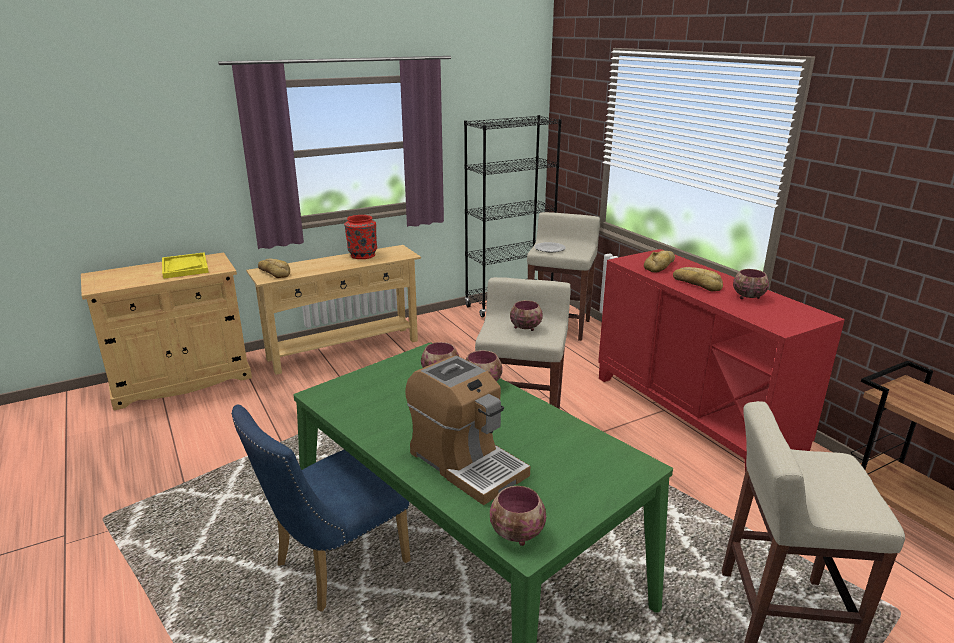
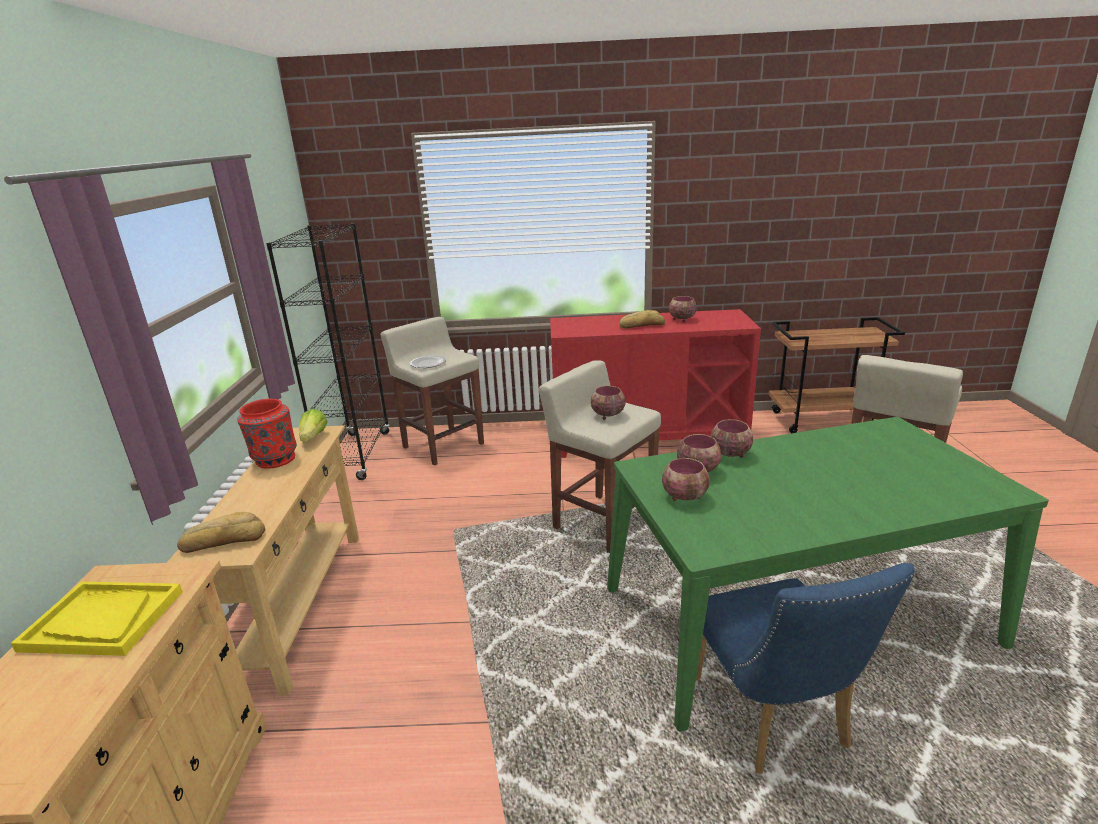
camera: 60 degrees left, 0 degrees up
(396, 255) = (314, 438): none -> lettuce
(466, 463) = (880, 491): coffee machine -> none
(517, 534) = (993, 491): bowl -> bowl (686, 497)
(660, 265) = (589, 326): bread -> none

